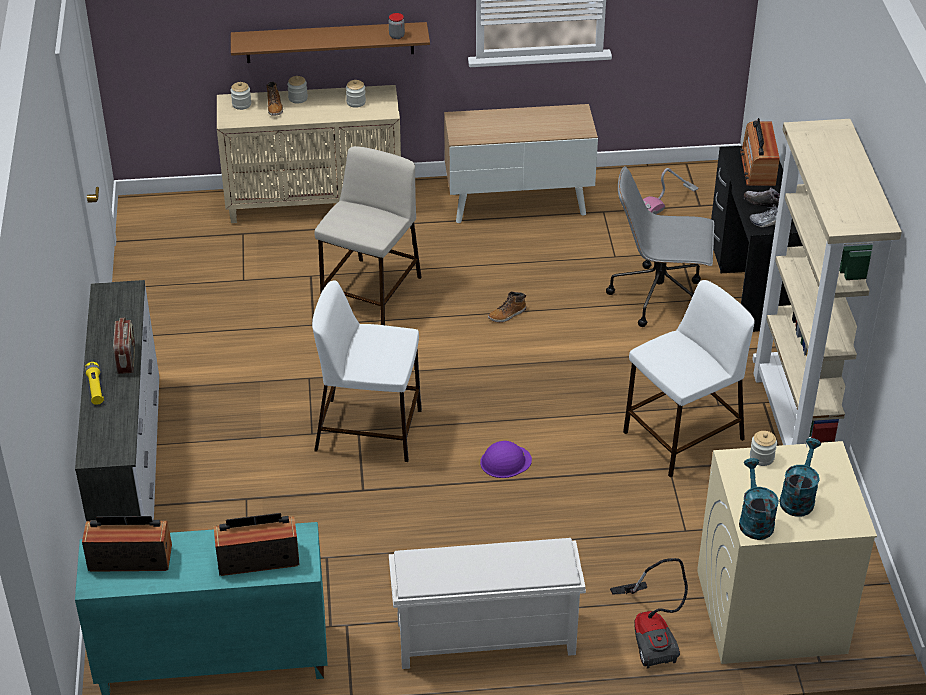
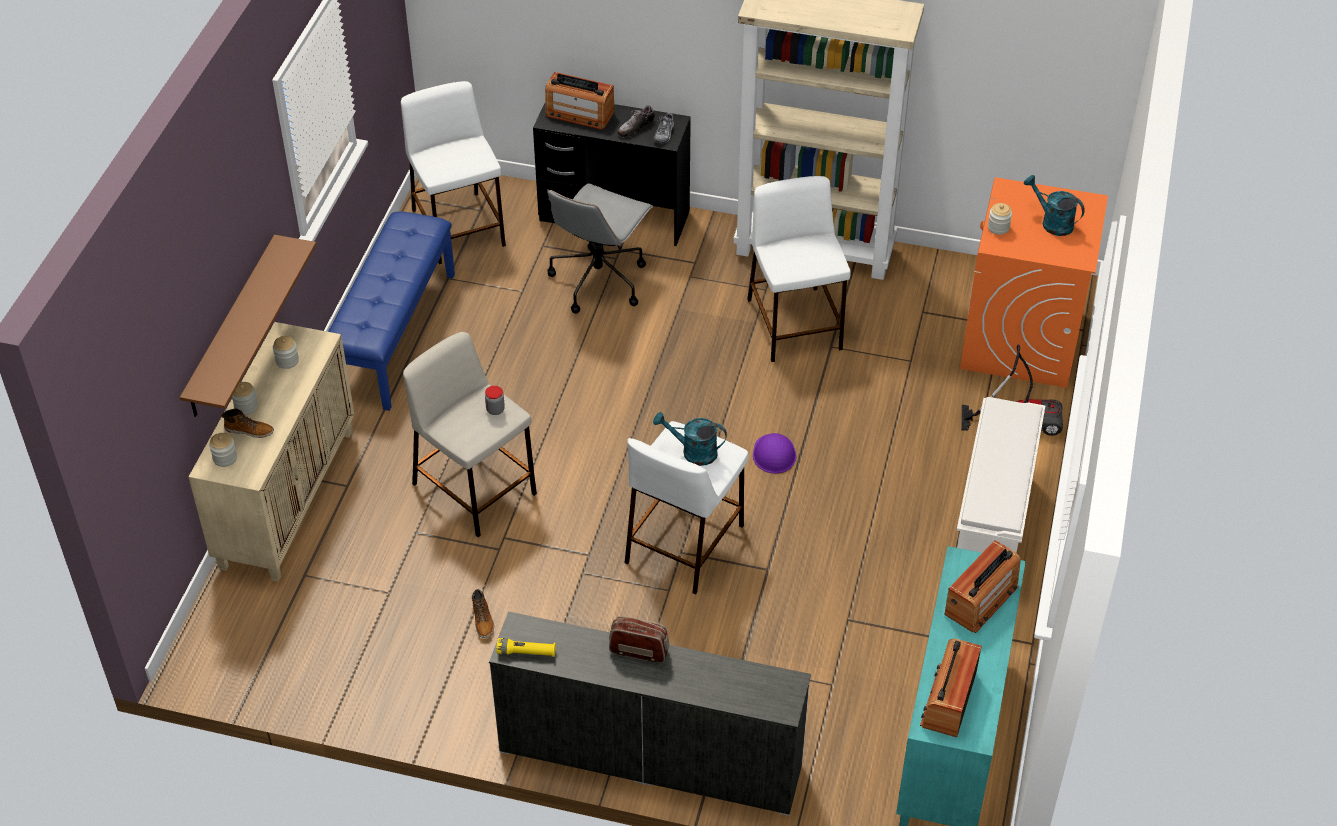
camera: 70 degrees left, 5 degrees up
(95, 388) = (676, 687): yellow flashlight -> yellow flashlight (526, 652)
(258, 558) = (981, 600): radio -> radio turned 150 degrees counterclockwise
(396, 36) = (286, 263): jar -> jar (495, 410)
(507, 314) = (566, 393): boot -> boot (483, 620)
(518, 202) = (394, 335): cabinet -> blue bench
(668, 200) = (459, 228): vacuum cleaner -> white stool
(754, 520) = (1069, 255): turquoise watering can -> turquoise watering can (693, 452)
(770, 611) = (1021, 340): beige washing machine -> orange washing machine

